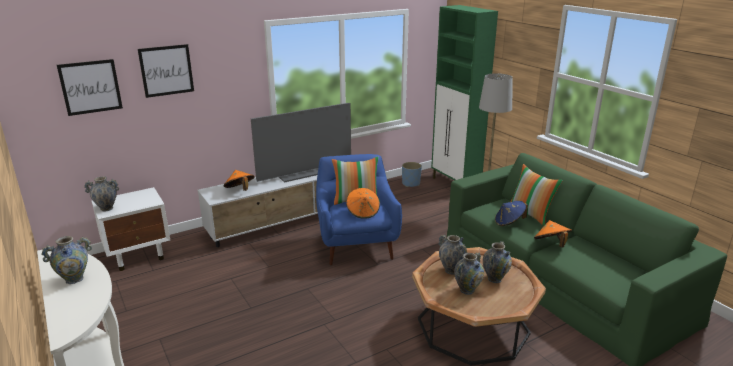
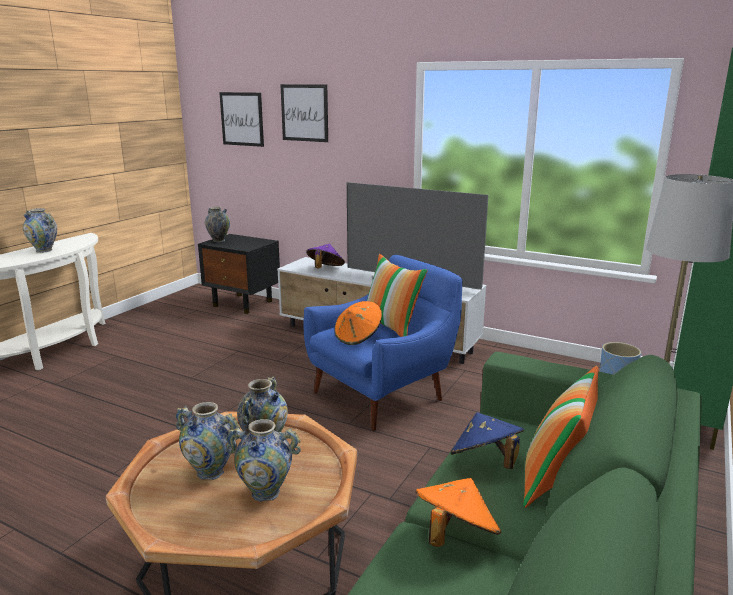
camera: 60 degrees right, 5 degrees down
(139, 255) = (243, 304): white nightstand -> black nightstand
(240, 190) = (325, 269): orange hat -> purple hat

